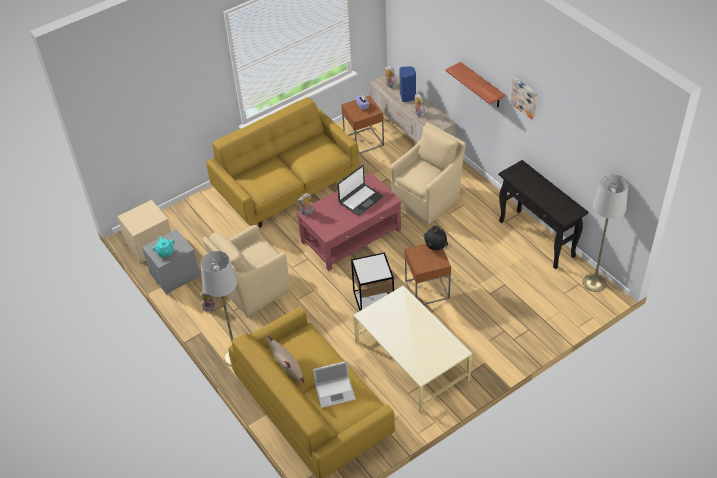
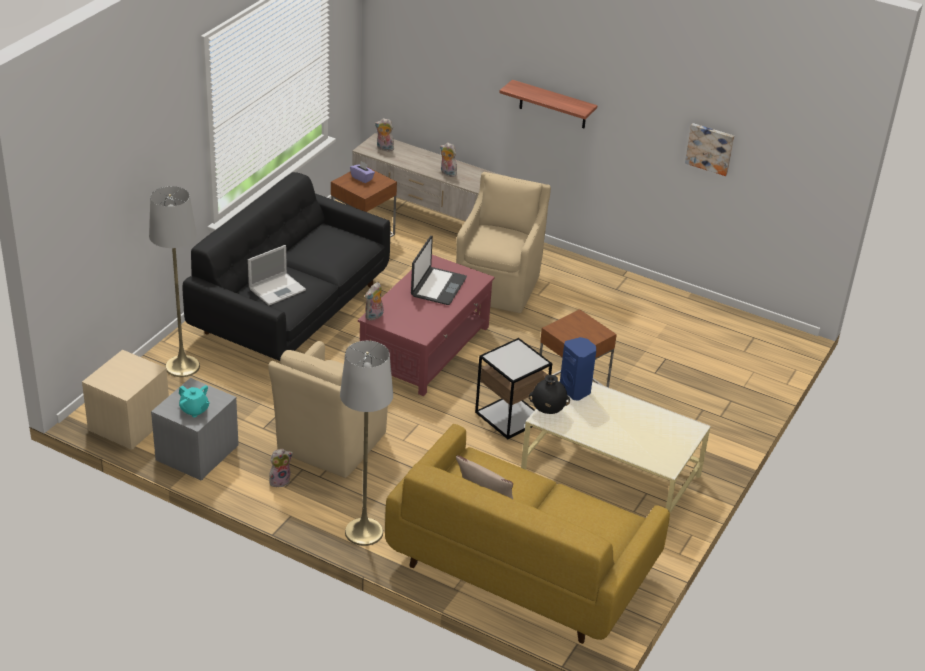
camera: 30 degrees left, 10 degrees down
(287, 187) = (291, 309): yellow sofa -> black sofa
(336, 392) = (570, 515): laptop -> laptop (278, 289)
(408, 97) = (418, 157): blue speaker -> blue speaker (576, 390)
(435, 247) = (580, 317): black vase -> black vase (547, 411)
(525, 97) = (634, 99): picture -> picture (710, 148)
(537, 239) = (669, 300): black console table -> none
(594, 282) = (770, 332): grey floor lamp -> grey floor lamp (182, 366)

